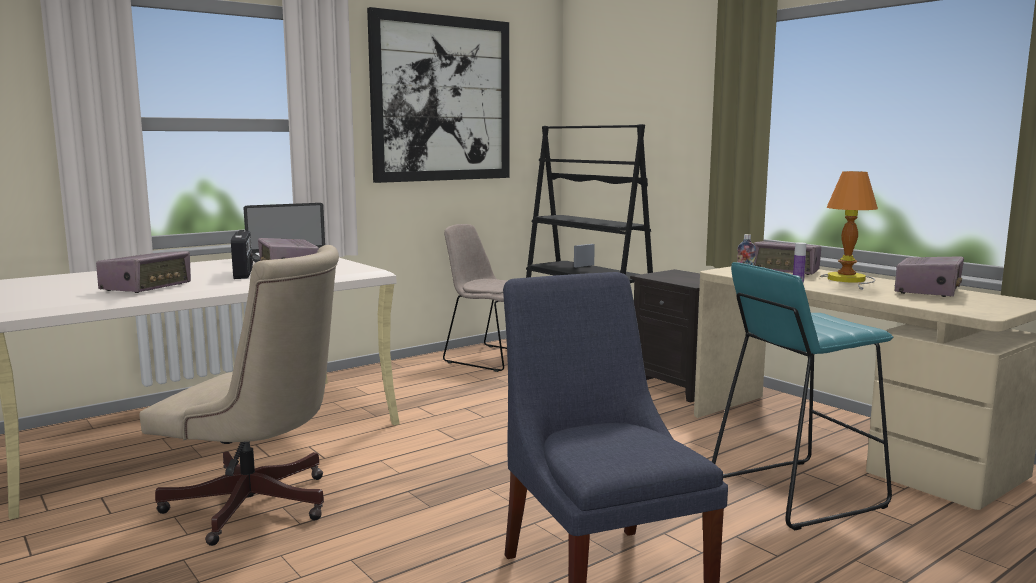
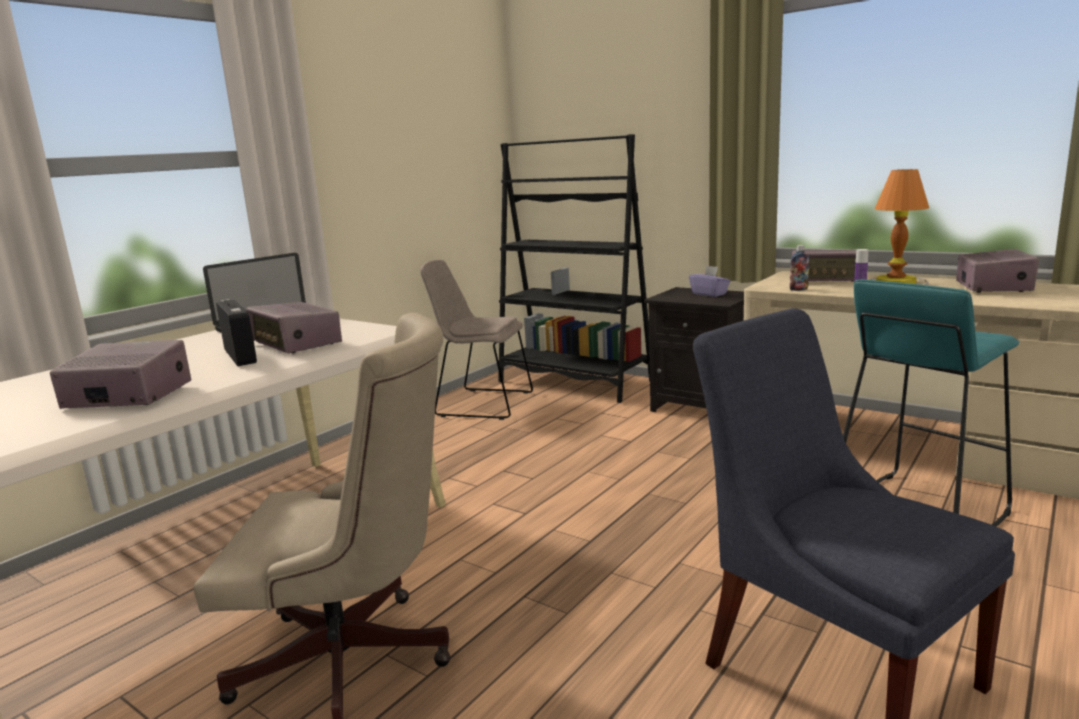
camera: 15 degrees left, 5 degrees up
(147, 288) = (128, 397): radio -> radio turned 90 degrees counterclockwise
(442, 99) = (397, 118): picture -> none
(694, 277) = (709, 294): none -> purple tissue box

